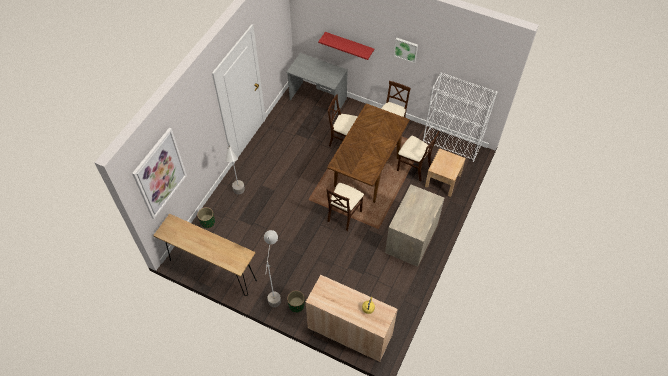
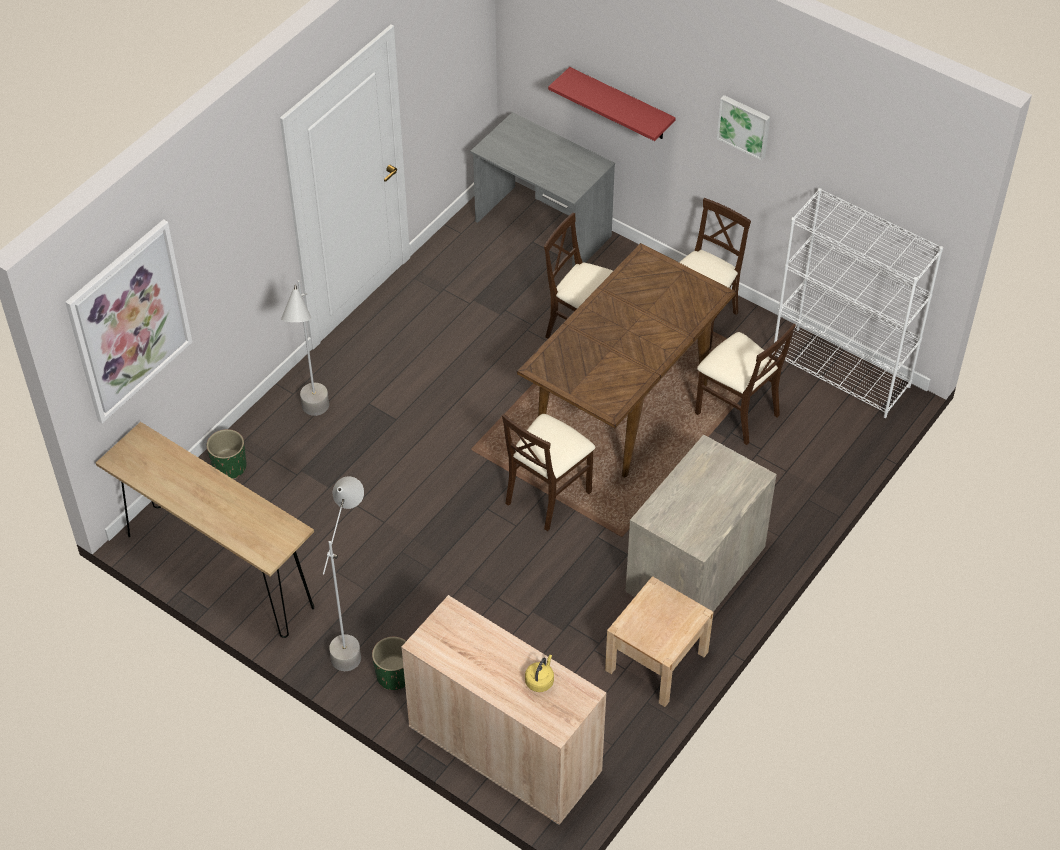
camera: 10 degrees right, 5 degrees down
(443, 180) = (801, 450): beige nightstand -> beige nightstand (656, 661)

